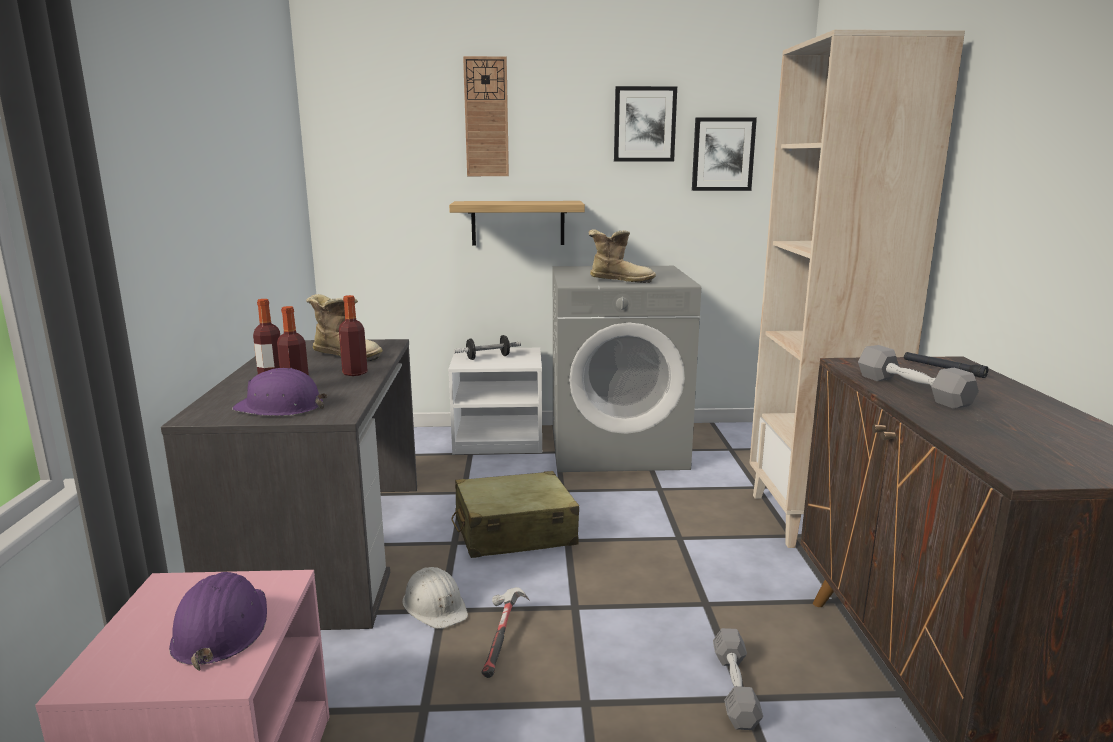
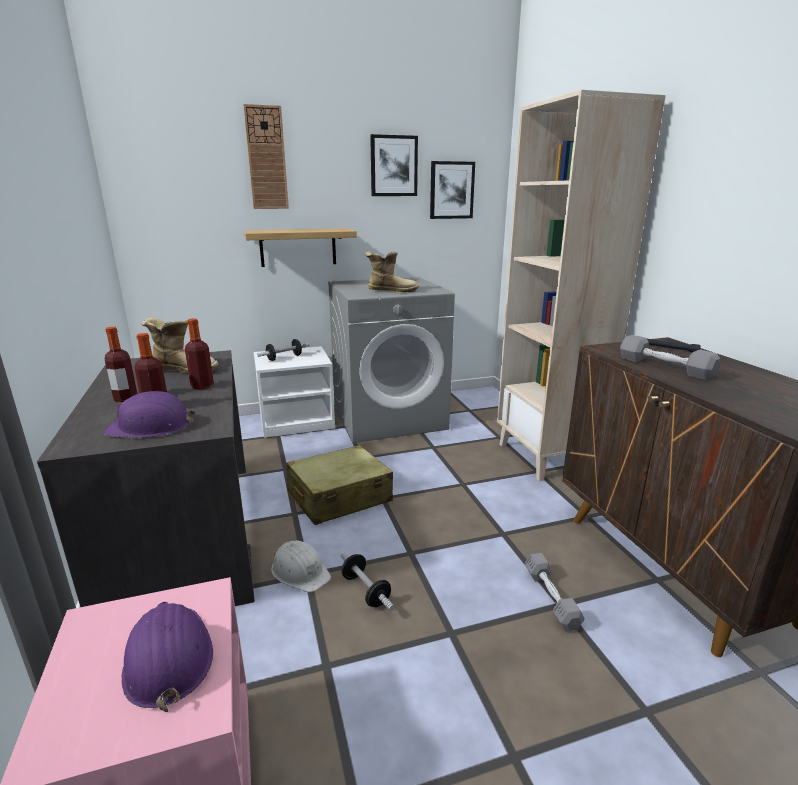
camera: 15 degrees left, 5 degrees up
(502, 639) = (366, 590): hammer -> dumbbell

